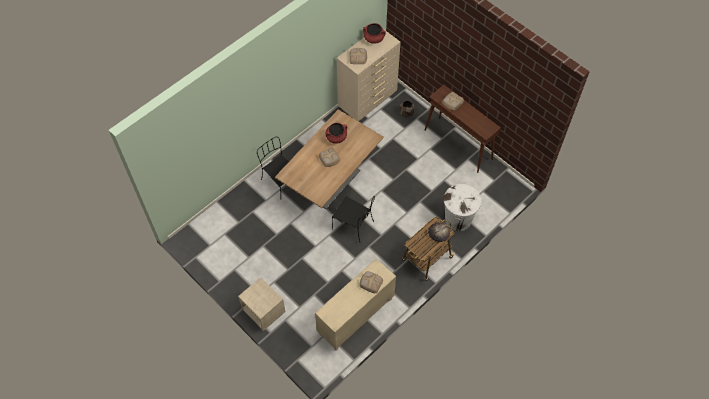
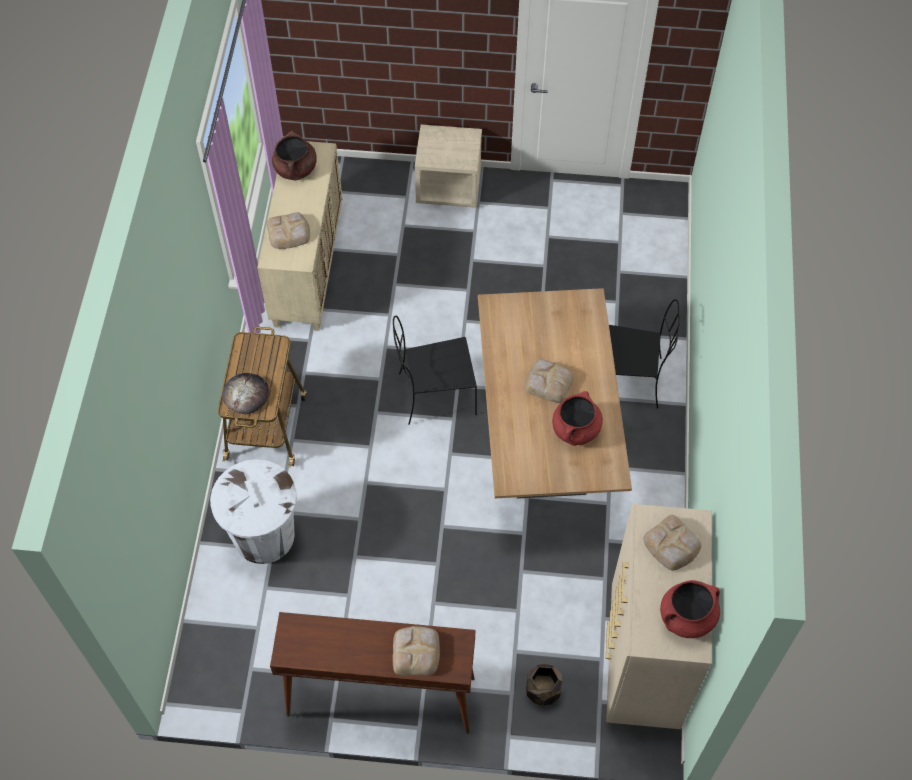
camera: 140 degrees right, 0 degrees up
(342, 312) = (296, 169): none -> brown cooking pot

